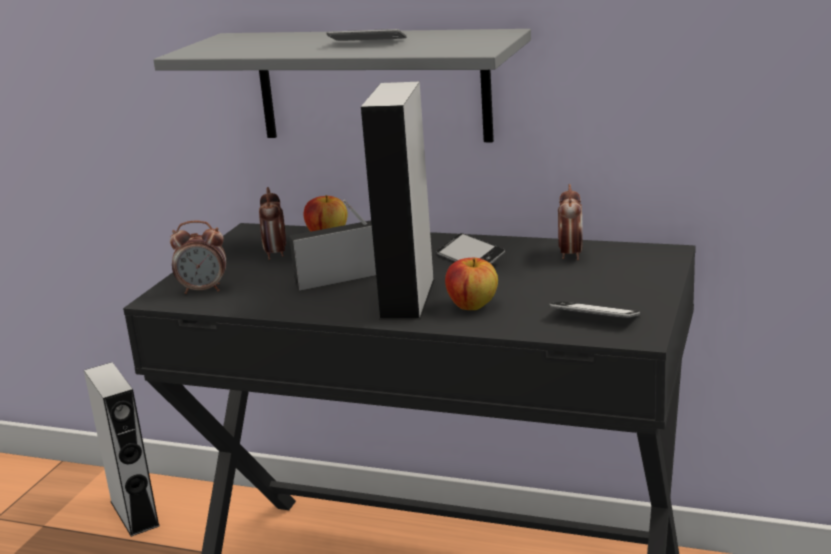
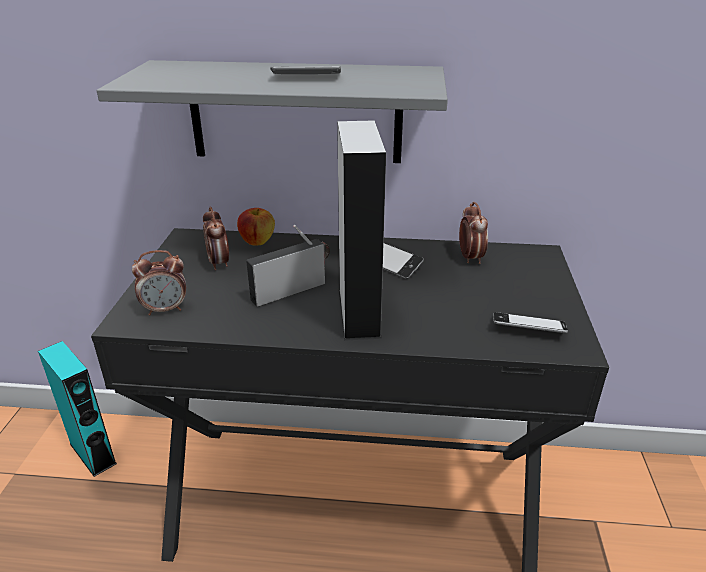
camera: 15 degrees left, 10 degrees up
(134, 513) = (92, 453): grey speaker -> turquoise speaker
(472, 306) = (419, 319): apple -> none

